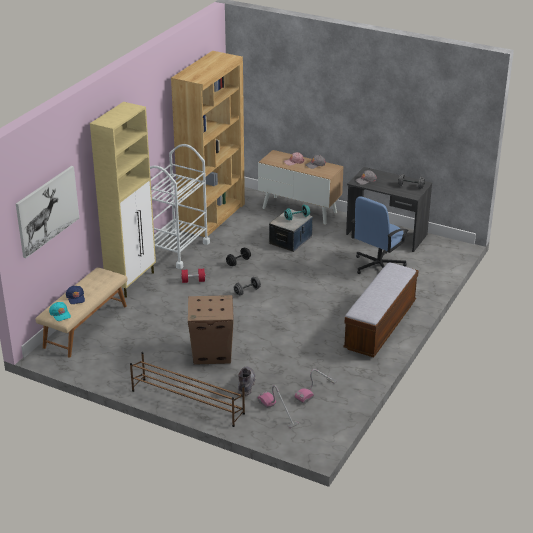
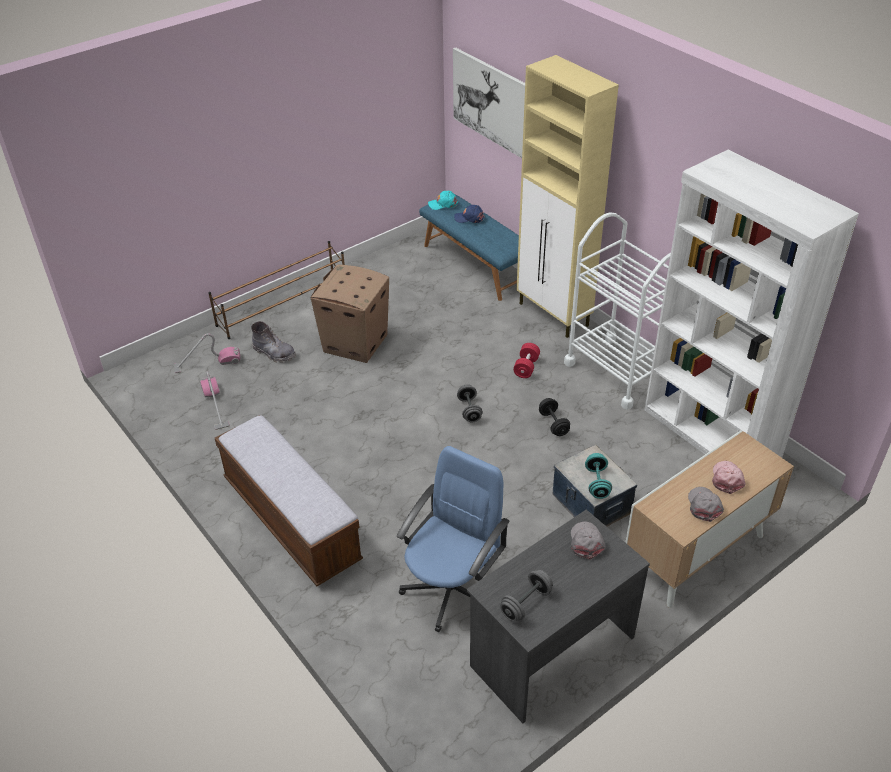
camera: 115 degrees right, 10 degrees up
(85, 326) = (476, 264): beige bench -> blue bench
(212, 216) = (711, 434): brown bookcase -> white bookcase
(378, 266) = (452, 589): blue office chair -> blue office chair turned 60 degrees clockwise

